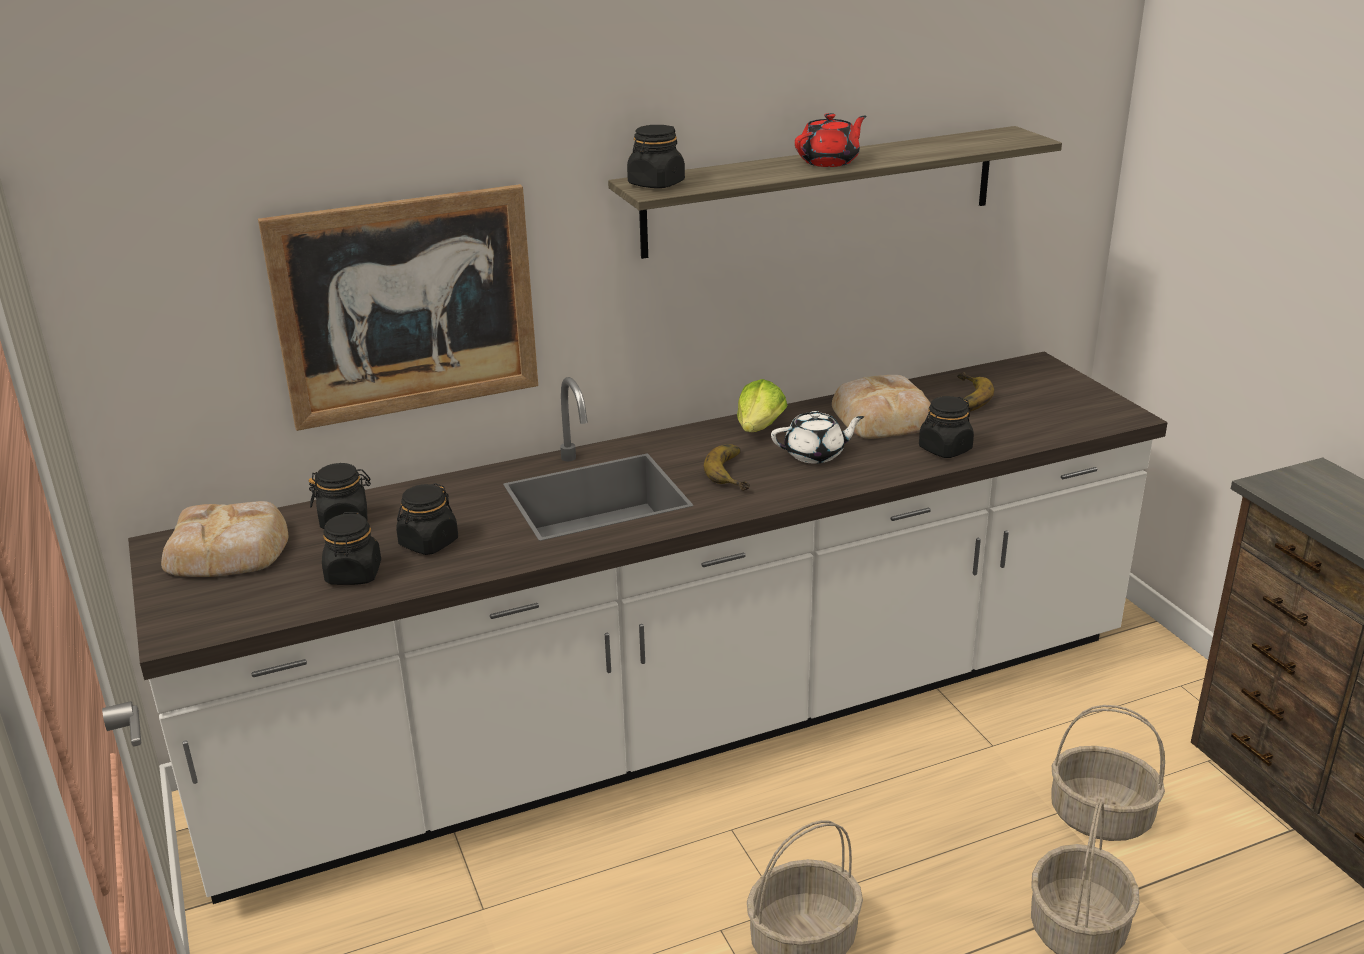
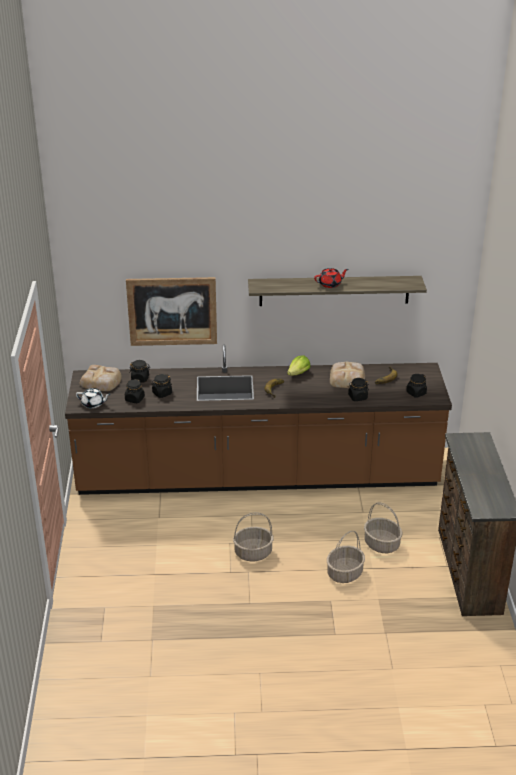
camera: 20 degrees right, 5 degrees up
(656, 184) = (261, 285): black jar -> black jar (416, 393)
(687, 722) = (258, 476): white counter -> brown counter
(815, 454) = (310, 389): white teapot -> white teapot (93, 404)

